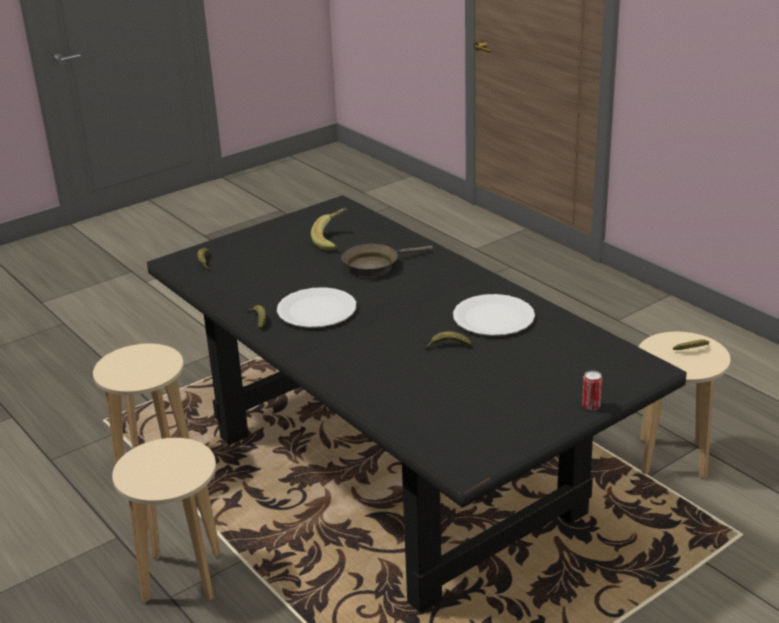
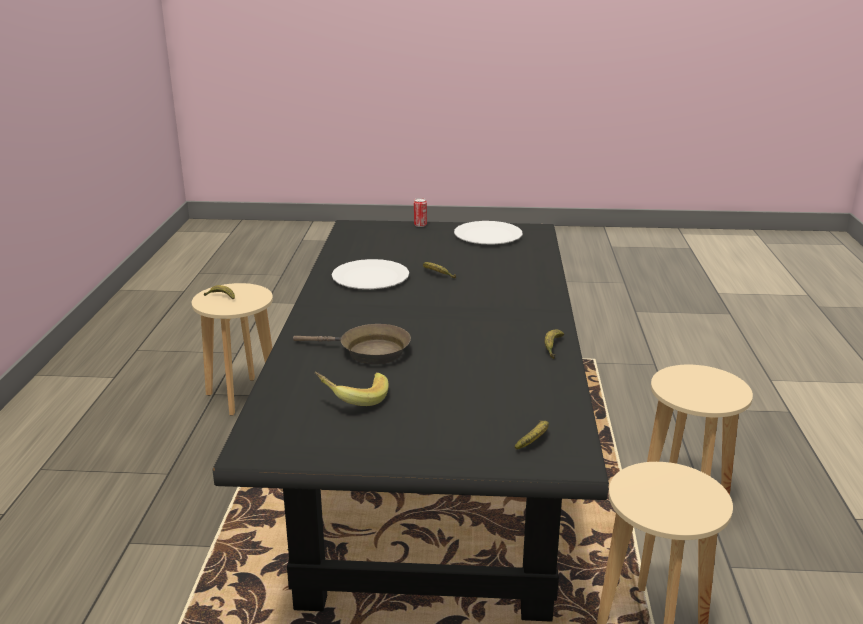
camera: 140 degrees left, 5 degrees down
(317, 310) = (489, 335): white plate -> white plate (487, 235)

